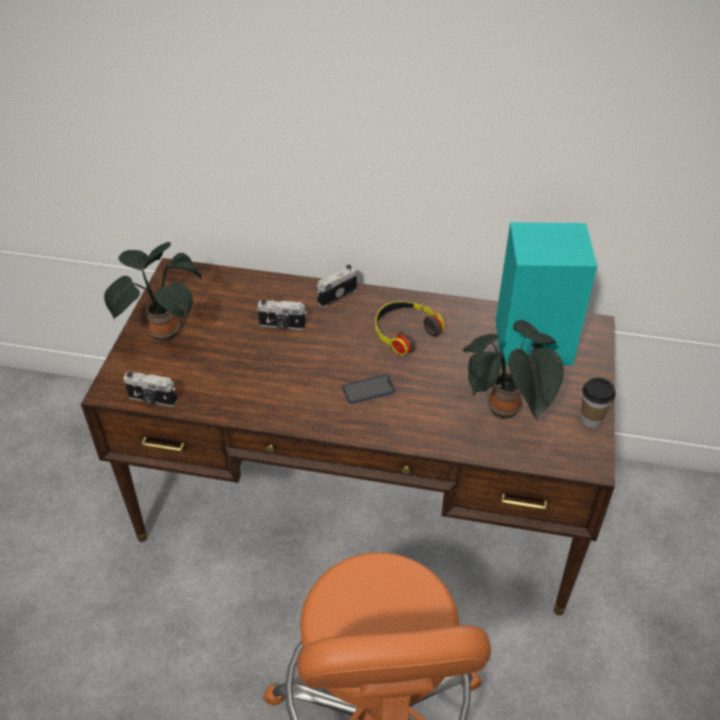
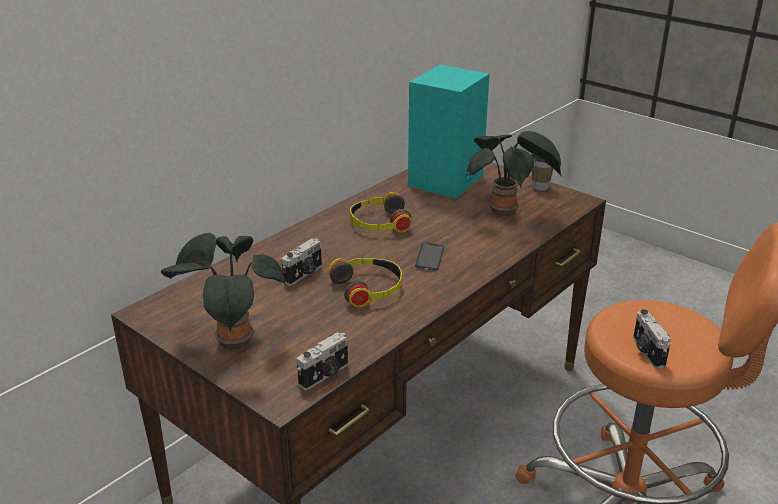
camera: 60 degrees left, 15 degrees down
(289, 372) = (368, 288): none -> headphones
(336, 295) = (297, 238): camera -> camera (647, 351)

